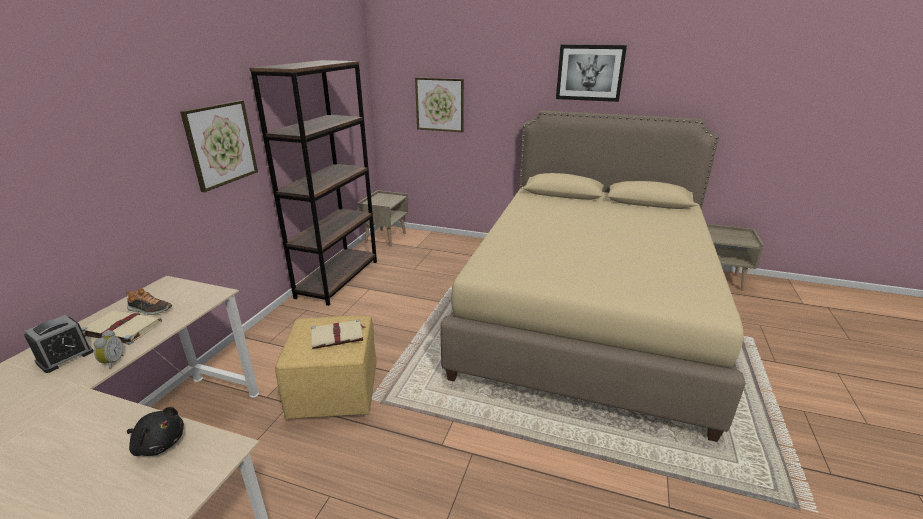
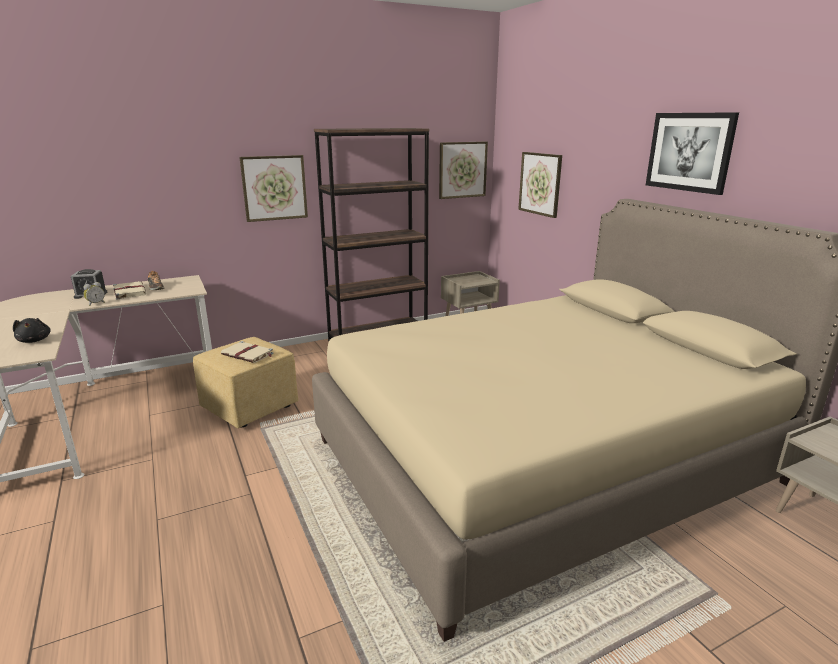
camera: 45 degrees right, 5 degrees down
(356, 98) = (462, 170): none -> picture

